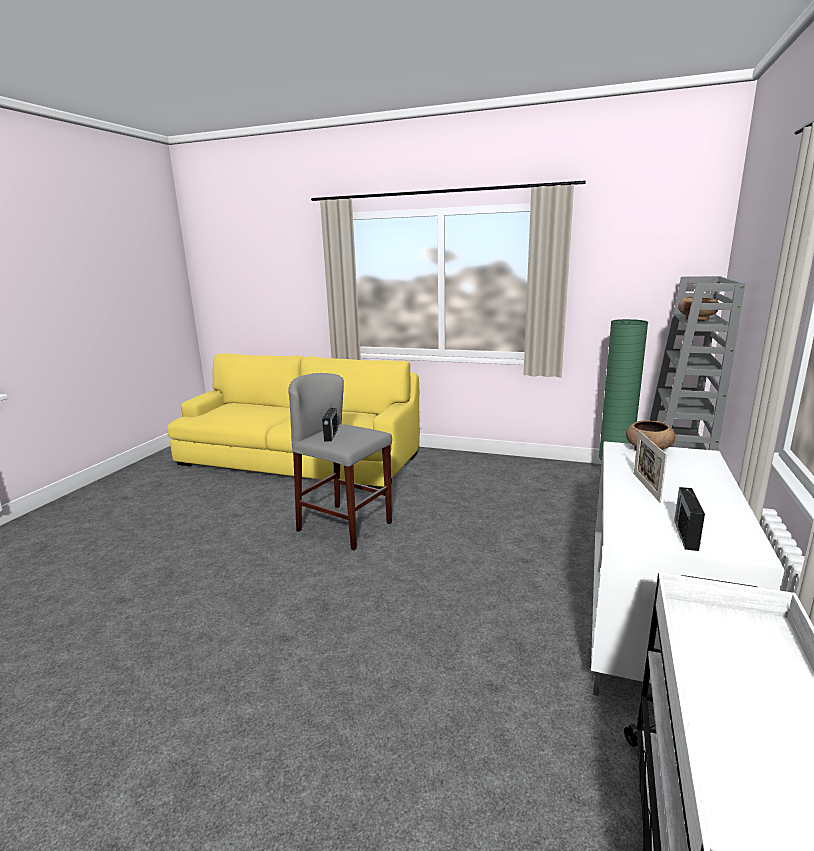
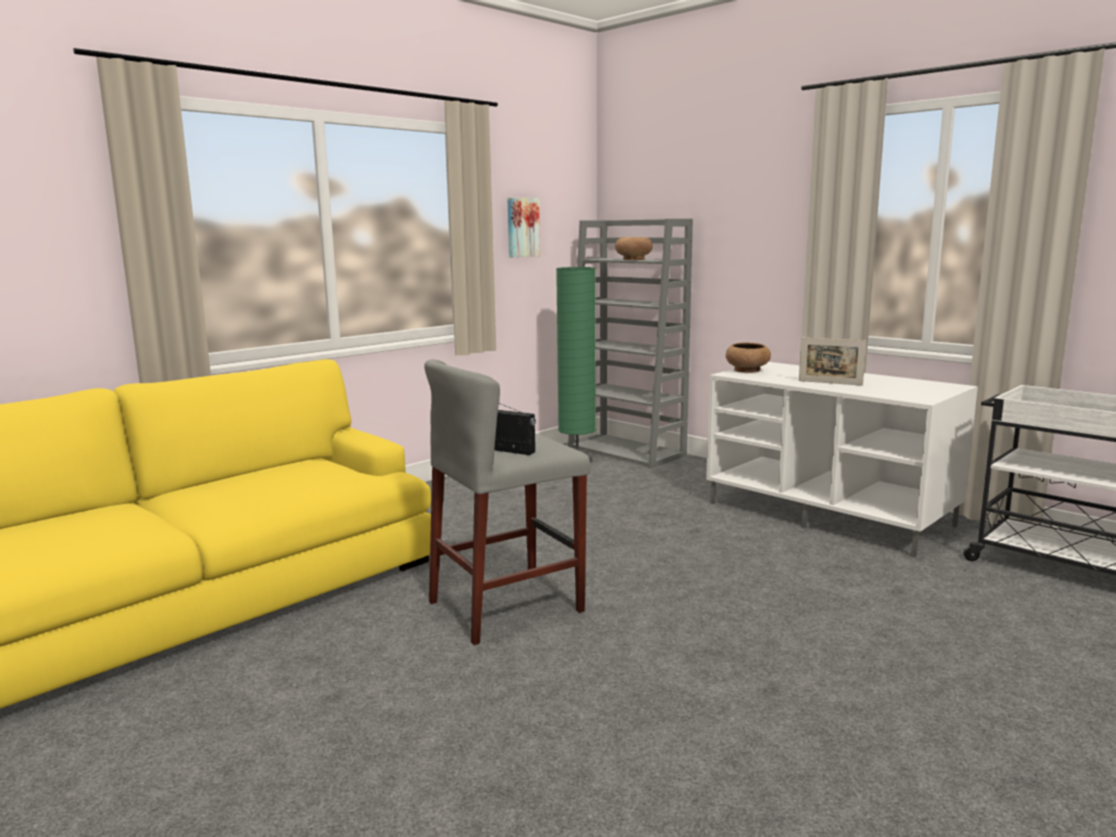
camera: 65 degrees left, 5 degrees down
(617, 281) = (522, 227): none -> picture
(686, 534) = (922, 390): radio -> none

